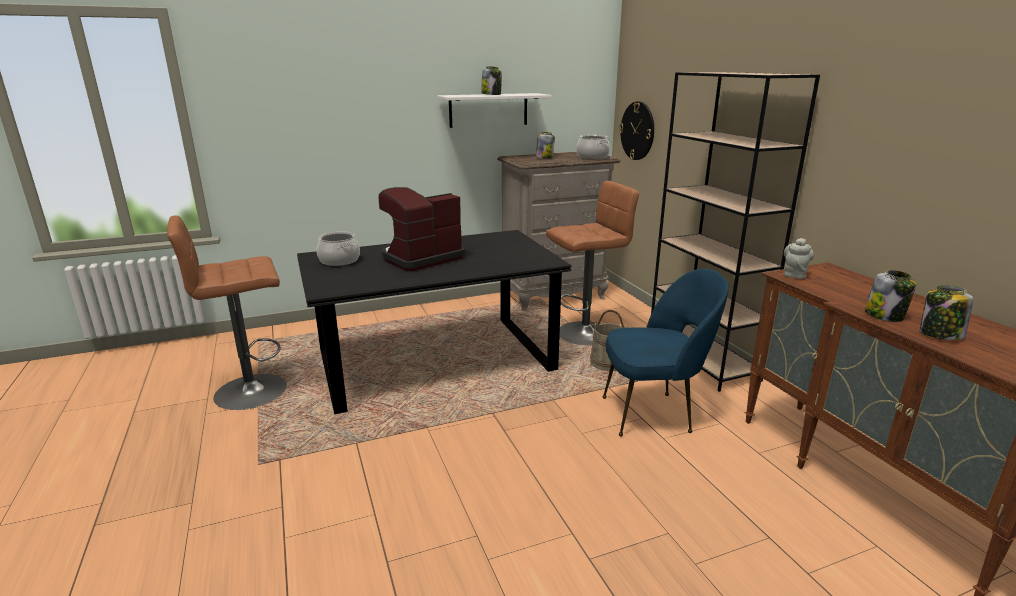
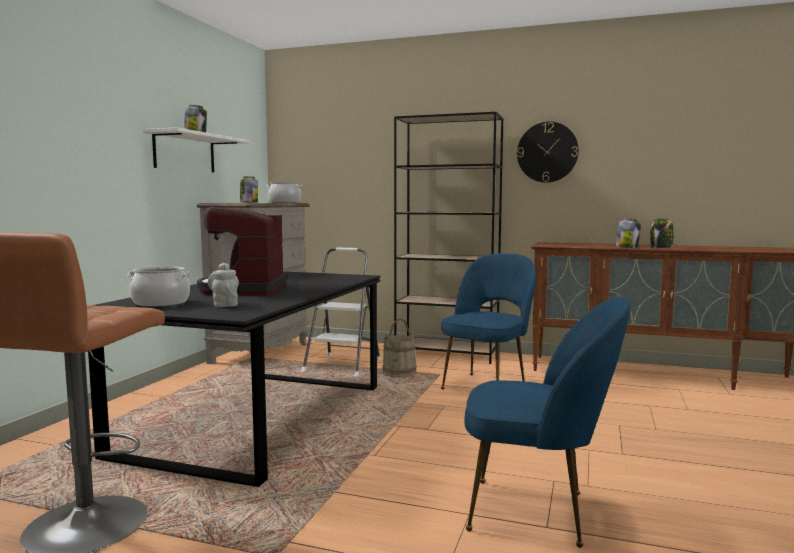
camera: 50 degrees left, 15 degrees down
(405, 549) = (539, 514): none -> blue chair
(586, 334) = (343, 364): brown stool -> white step ladder
(637, 131) = (307, 181): wall clock -> wall clock (547, 152)
(794, 274) = (546, 245): grey teapot -> grey teapot (225, 305)

